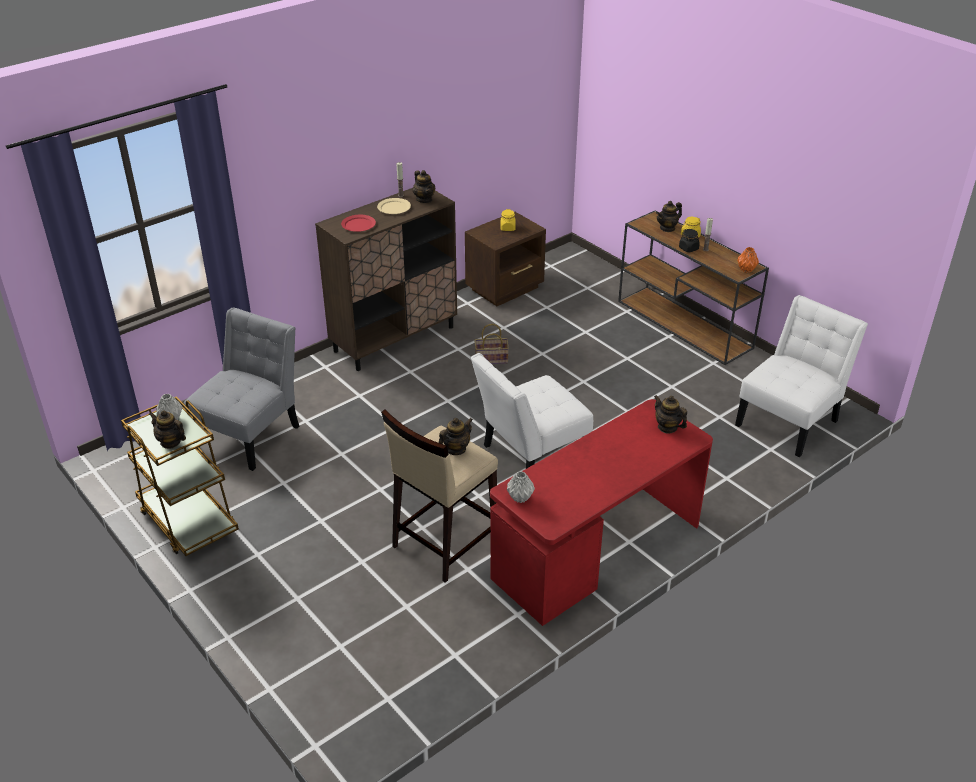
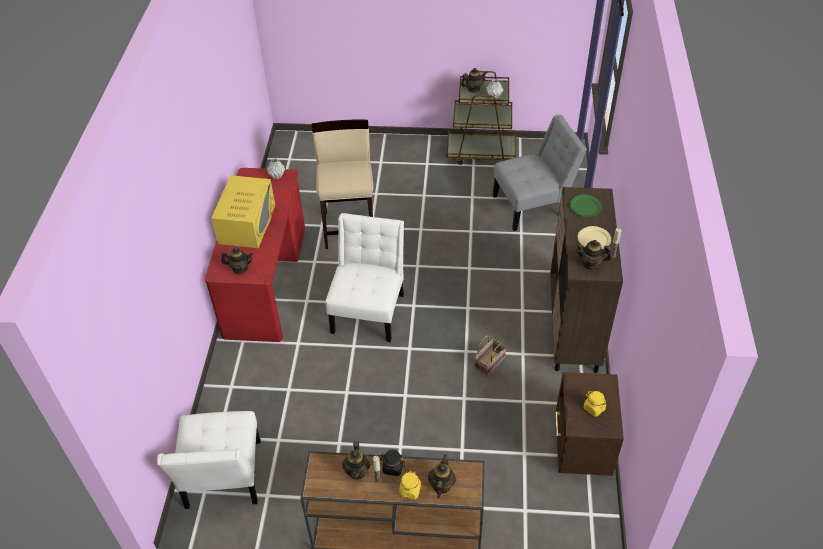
camera: 135 degrees right, 10 degrees up
(251, 433) = (533, 205): grey chair -> grey chair turned 90 degrees counterclockwise
(358, 225) = (585, 207): red plate -> green plate
(455, 449) = (342, 177): teapot -> teapot (357, 471)
(614, 466) = (247, 223): none -> yellow microwave
(746, 269) = (317, 477): orange vase -> none

